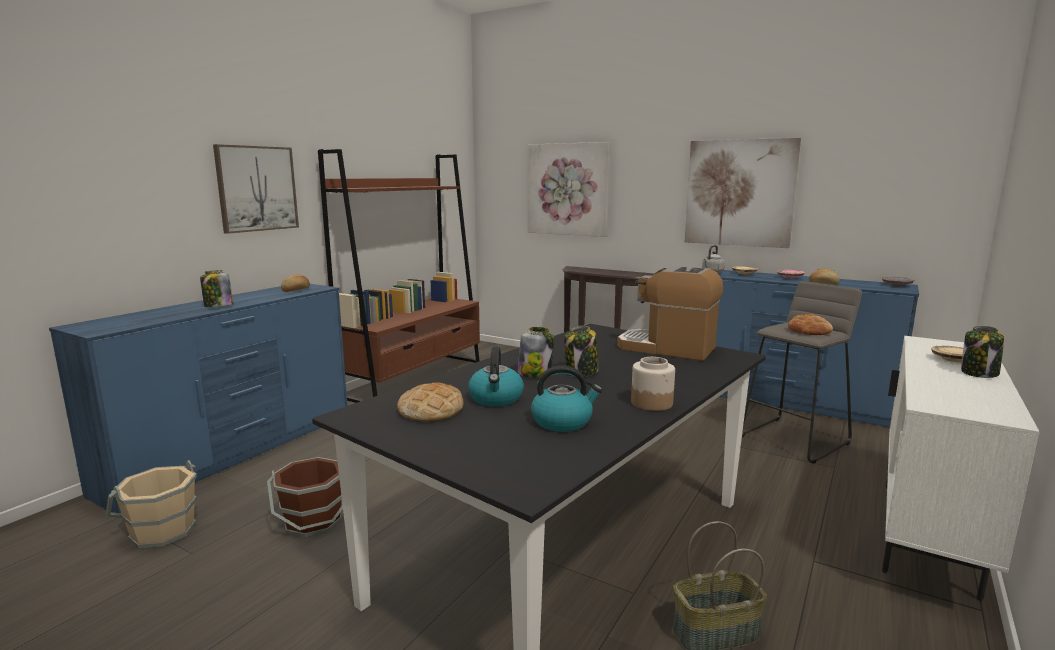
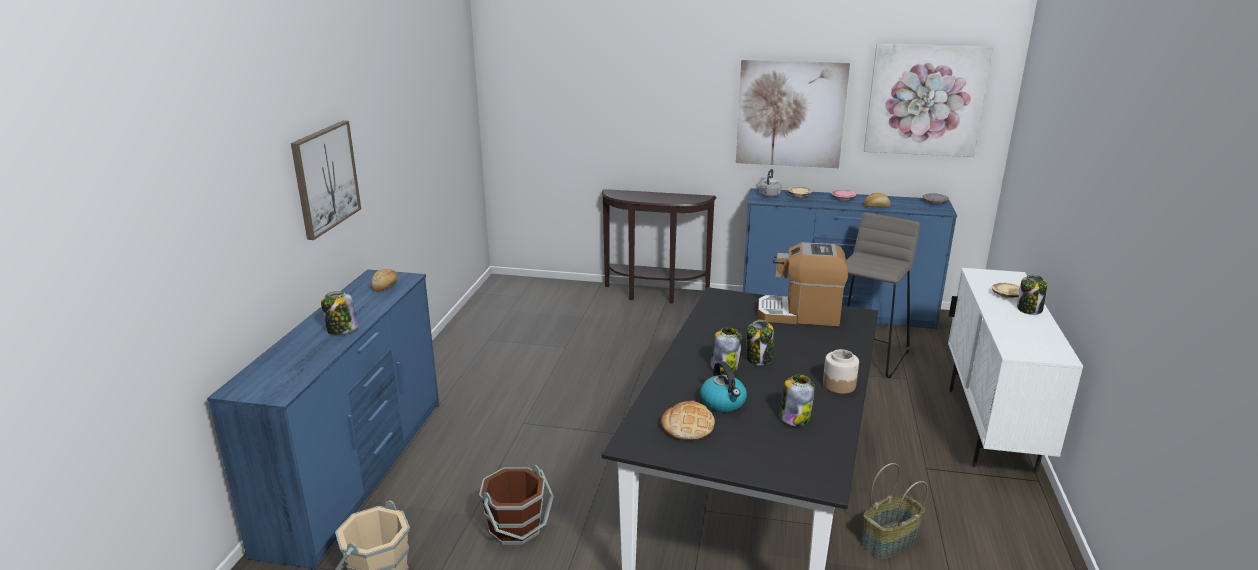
camera: 20 degrees left, 10 degrees up
(415, 378) = (466, 341): brown bookcase -> none
(563, 421) = (794, 418): kettle -> jar
(568, 189) = (601, 105): picture -> picture (925, 100)
(809, 331) = (881, 264): bread -> none

